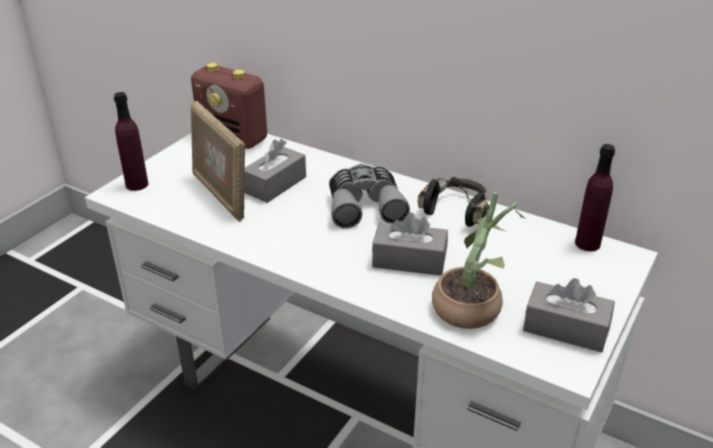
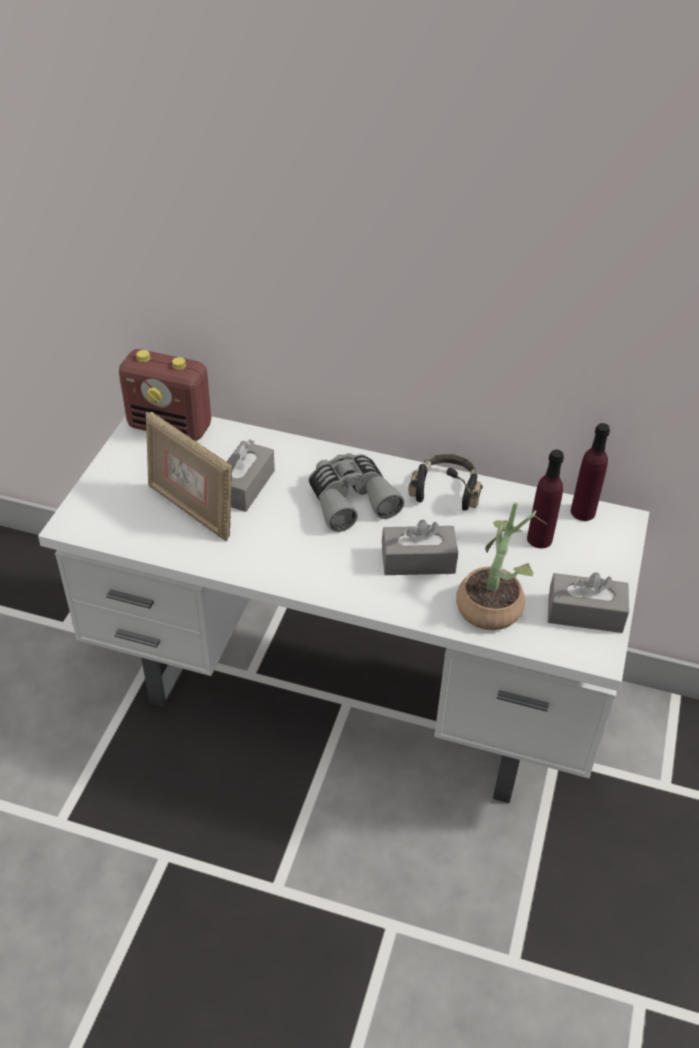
camera: 15 degrees left, 10 degrees up
(137, 184) = (90, 509): purple bottle -> purple bottle (539, 539)

